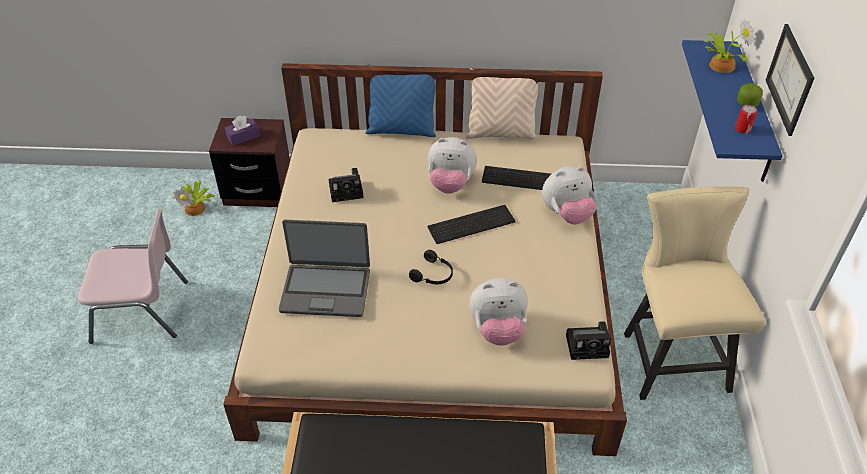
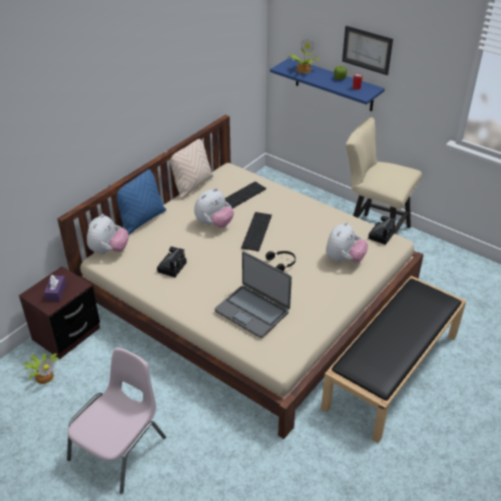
camera: 55 degrees left, 5 degrees down
(326, 290) = (252, 311): laptop -> laptop turned 90 degrees clockwise
(567, 214) = (284, 196): plush toy -> plush toy (109, 250)

